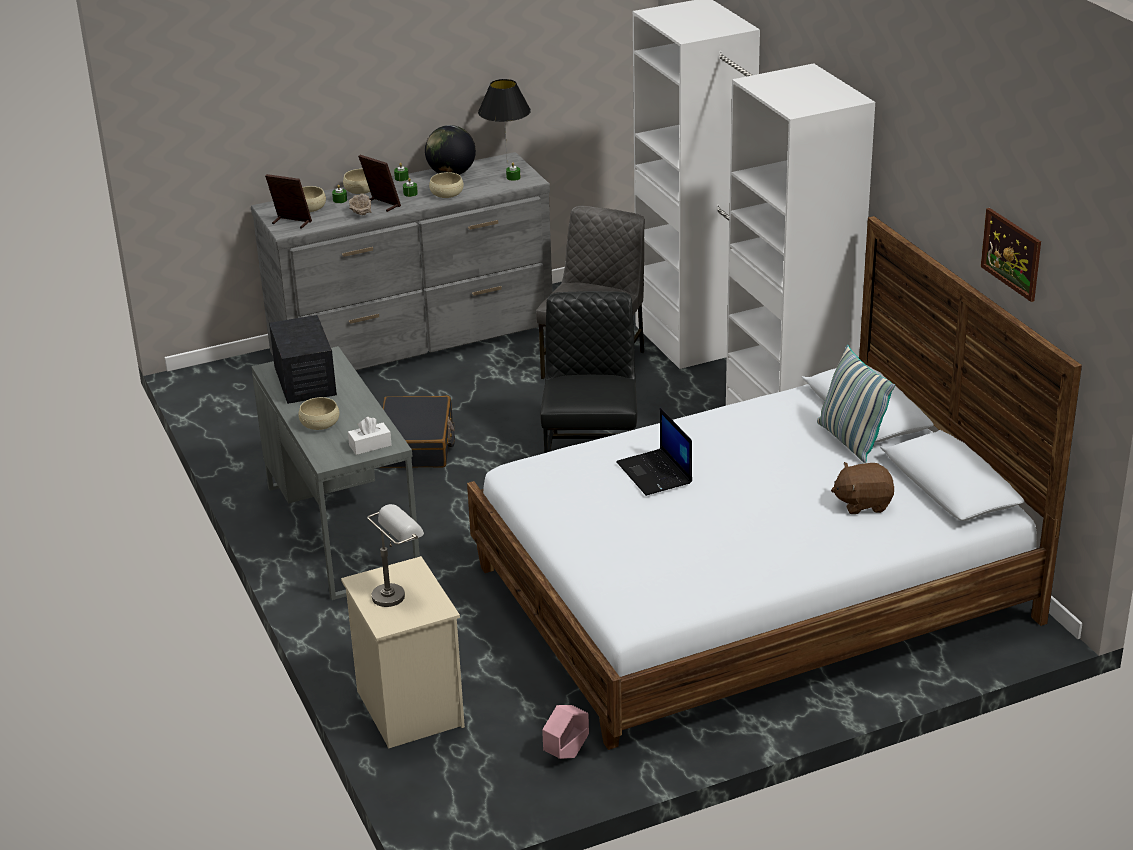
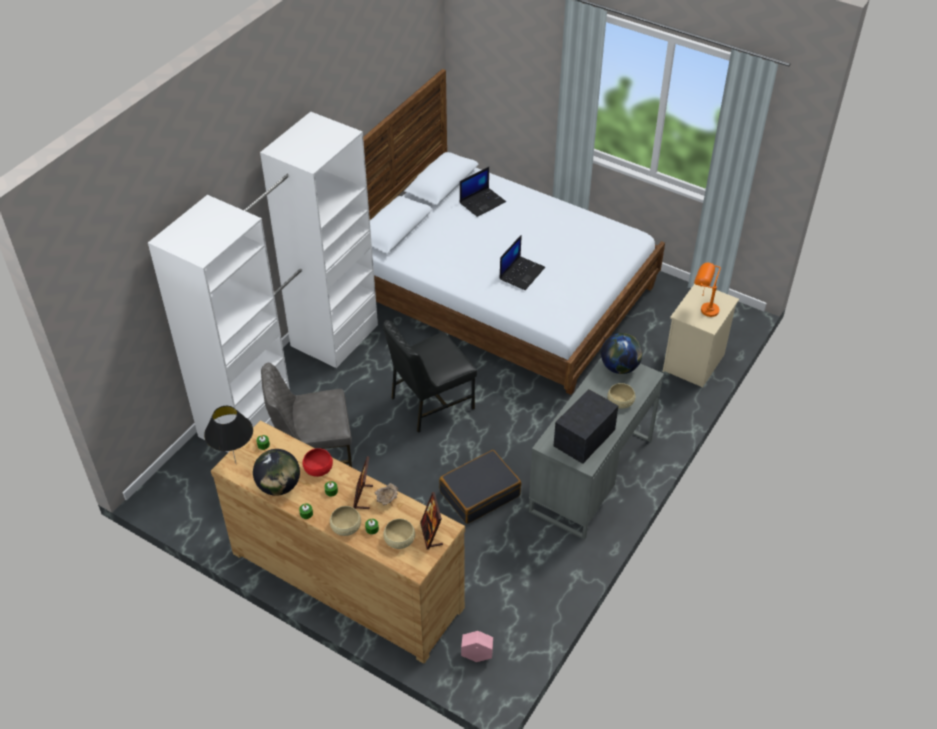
camera: 125 degrees left, 15 degrees up
(370, 445) = (620, 367): white tissue box -> globe
(398, 592) = (703, 309): grey table lamp -> orange table lamp
(414, 340) = (347, 578): grey dresser -> brown dresser
(446, 194) = (318, 468): beige bowl -> red bowl
(566, 753) = (667, 298): pink planter -> pink planter (477, 656)
(850, 440) = (428, 224): pillow -> none
(863, 503) = (482, 202): brown plush toy -> laptop
(1011, 254) = (395, 76): picture -> none

